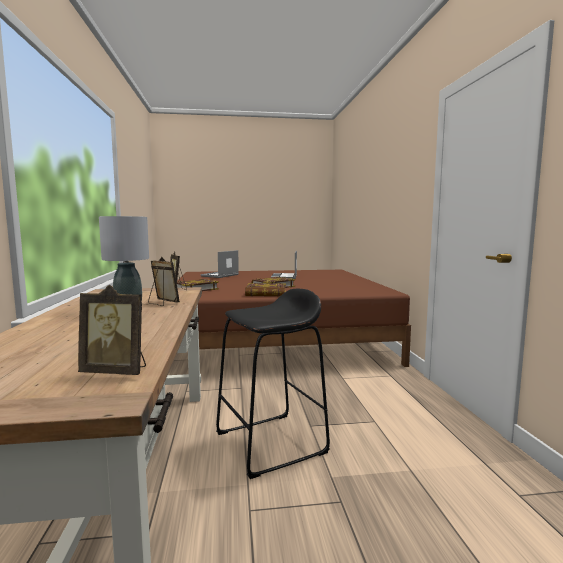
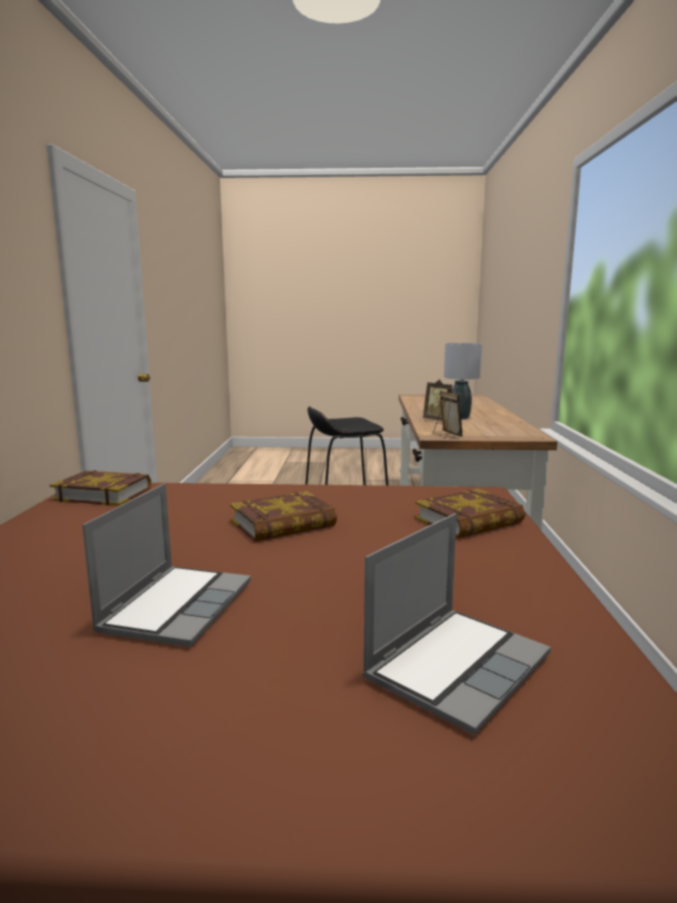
camera: 170 degrees left, 5 degrees up
(116, 371) = (417, 398): picture frame -> none
(266, 293) = (317, 494): book -> book (103, 494)

